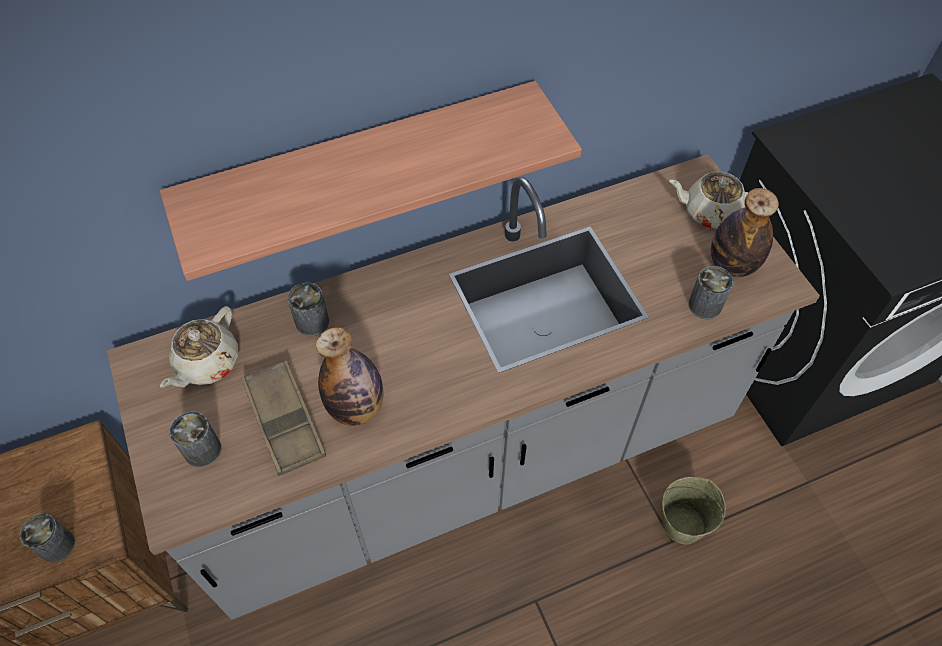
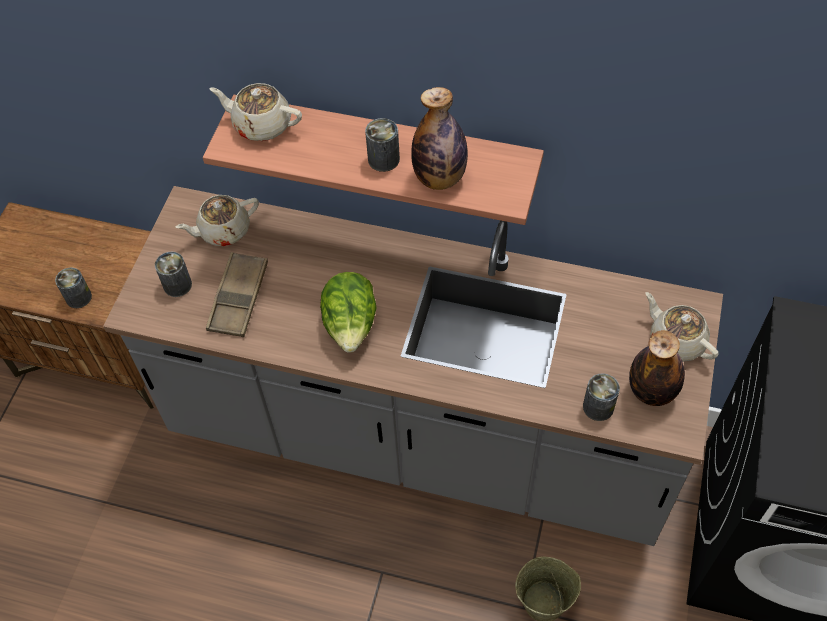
camera: 40 degrees right, 0 degrees up
(223, 203) = (261, 125): none -> beige teapot
(312, 322) = (309, 243): can -> can (383, 159)
(356, 407) = (288, 319): bottle -> bottle (439, 178)
(425, 374) = (351, 326): none -> lettuce

